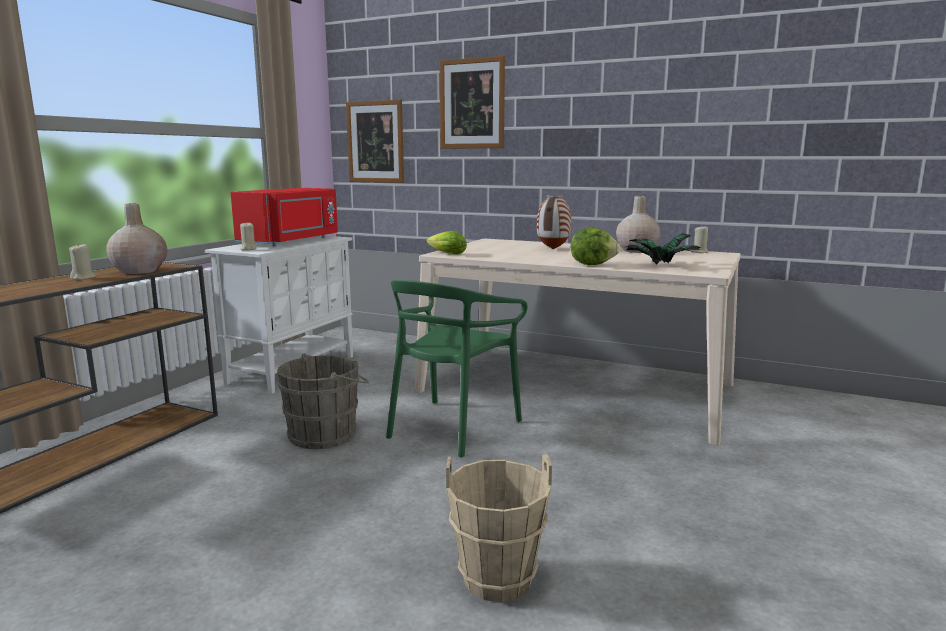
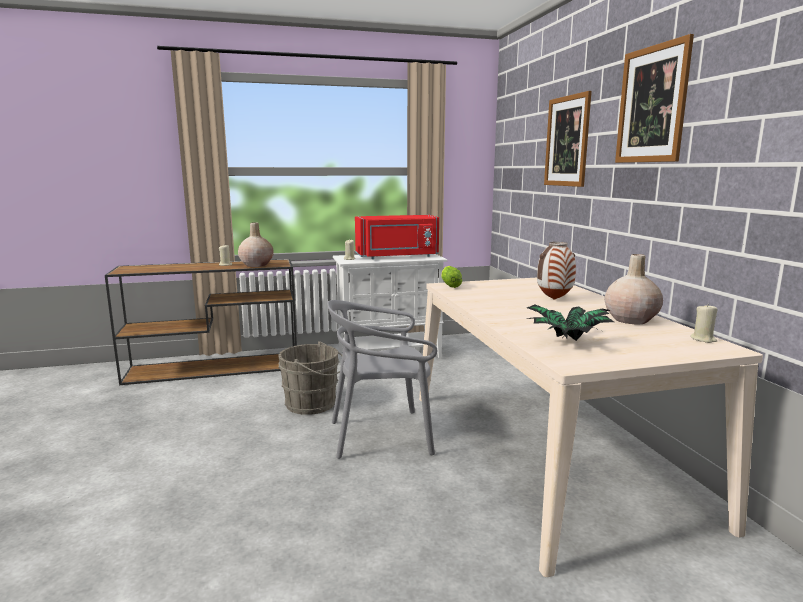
camera: 50 degrees right, 0 degrees up
(375, 142) = (512, 176): picture -> picture (652, 105)
(452, 427) = (381, 435): green chair -> grey chair
(497, 579) = (179, 542): beige bucket -> none
(592, 264) = (506, 323): lettuce -> none

